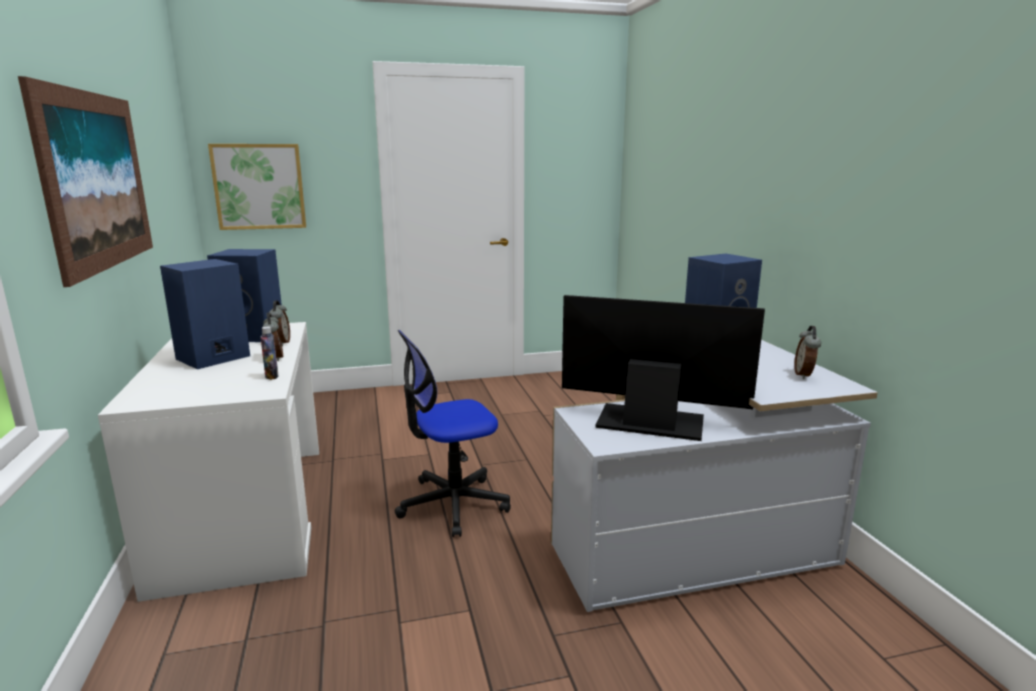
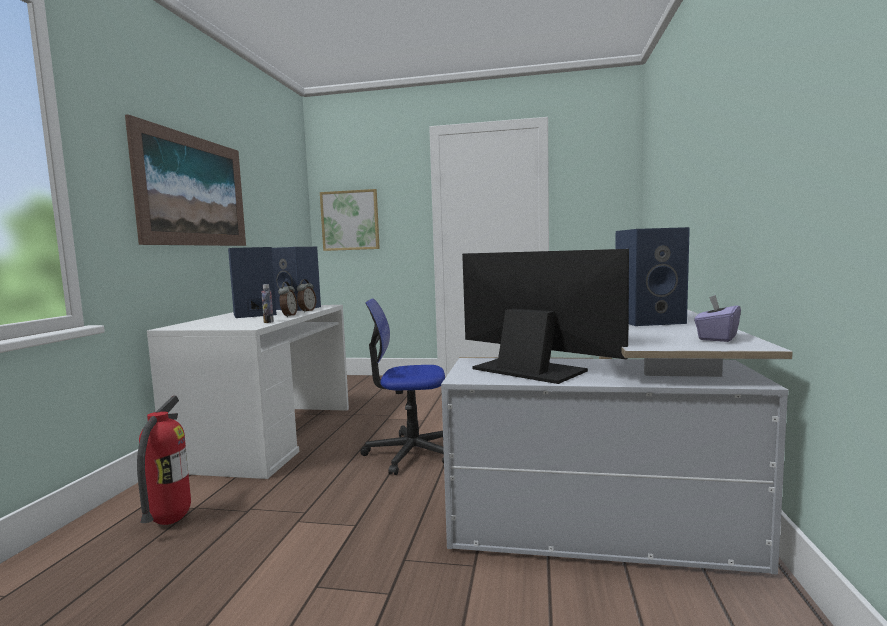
camera: 25 degrees right, 10 degrees down
(230, 667) = (169, 521): none -> fire extinguisher
(804, 375) = (716, 338): alarm clock -> purple tissue box

